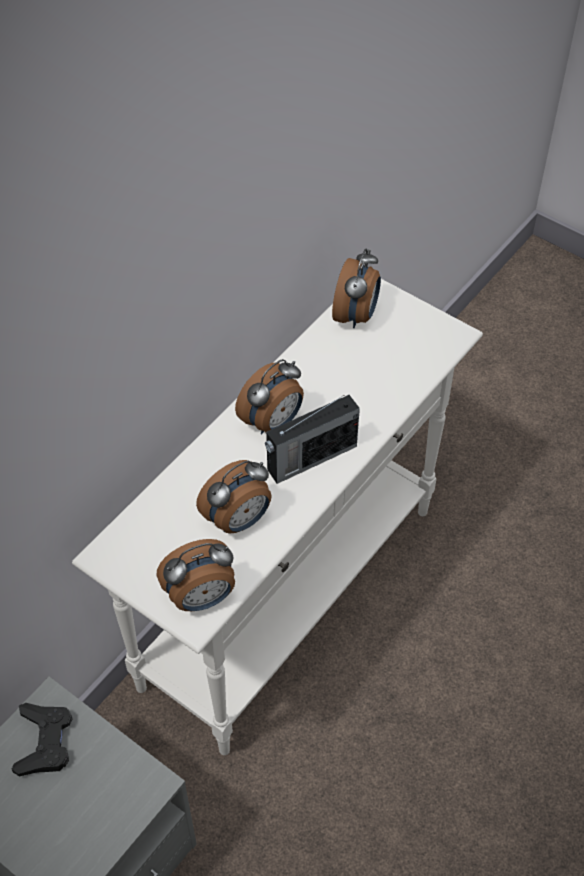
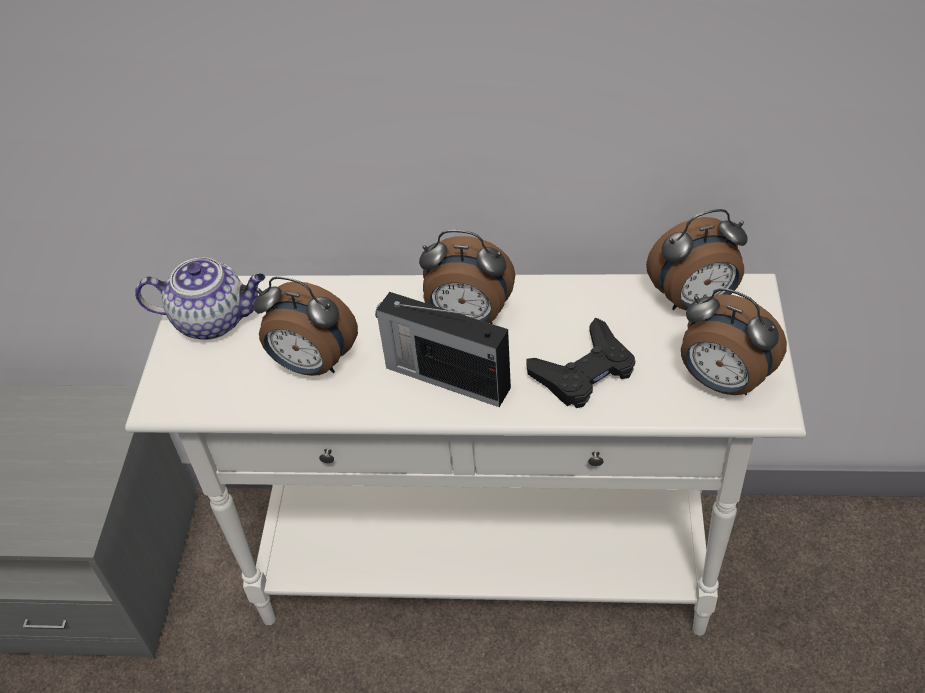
camera: 60 degrees right, 5 degrees down
(44, 742) = (77, 425): black game controller -> black game controller (584, 372)
(144, 556) = (213, 320): none -> teapot
(201, 598) = (190, 391): alarm clock -> alarm clock (722, 382)

